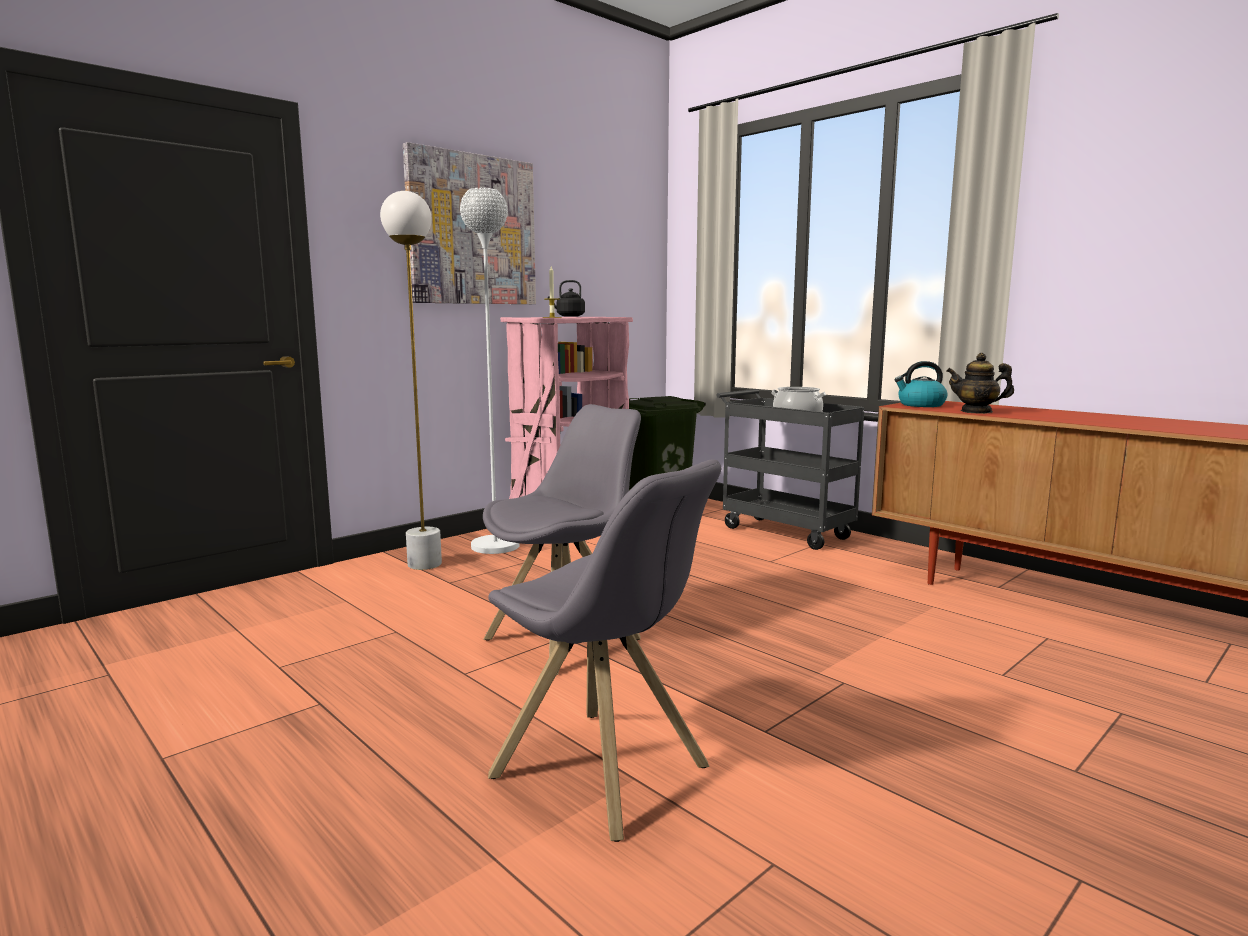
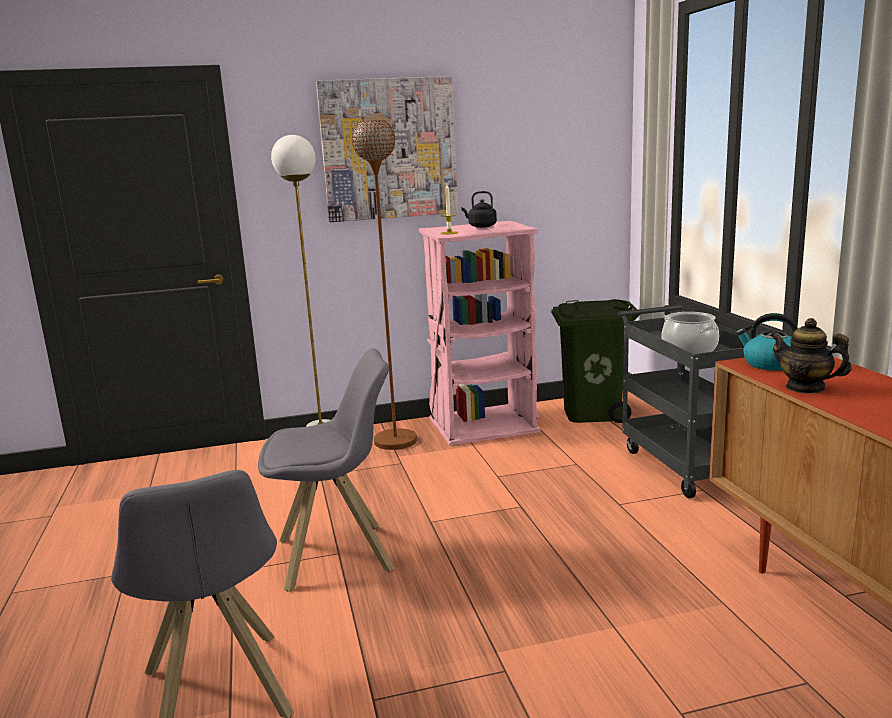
camera: 30 degrees right, 5 degrees up
(495, 546) = (396, 441): white floor lamp -> brown floor lamp

